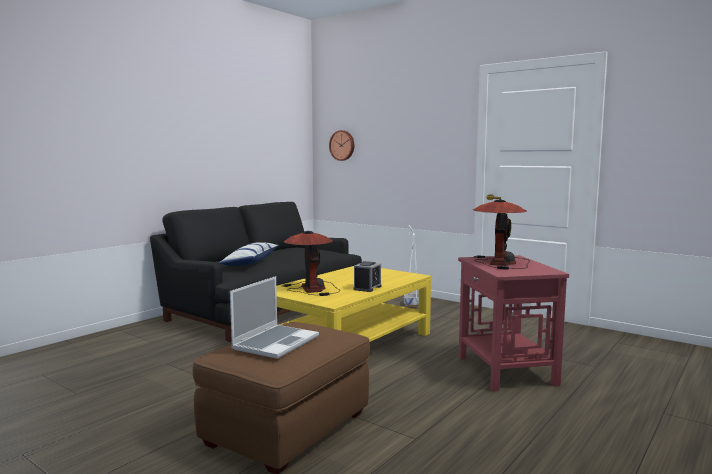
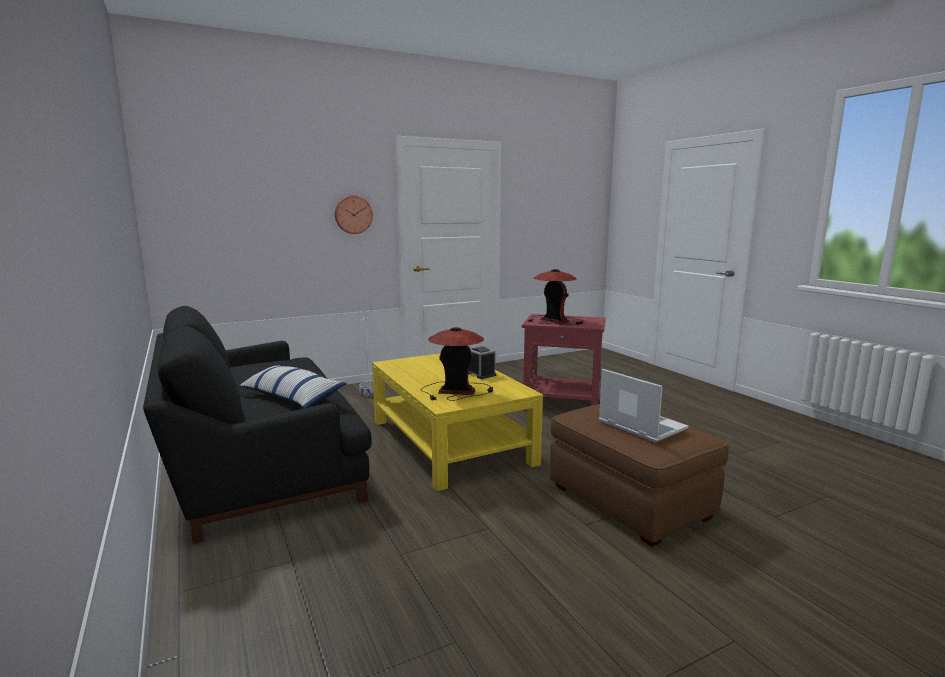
camera: 65 degrees left, 5 degrees up
(342, 145) = (205, 217): wall clock -> wall clock (353, 214)

